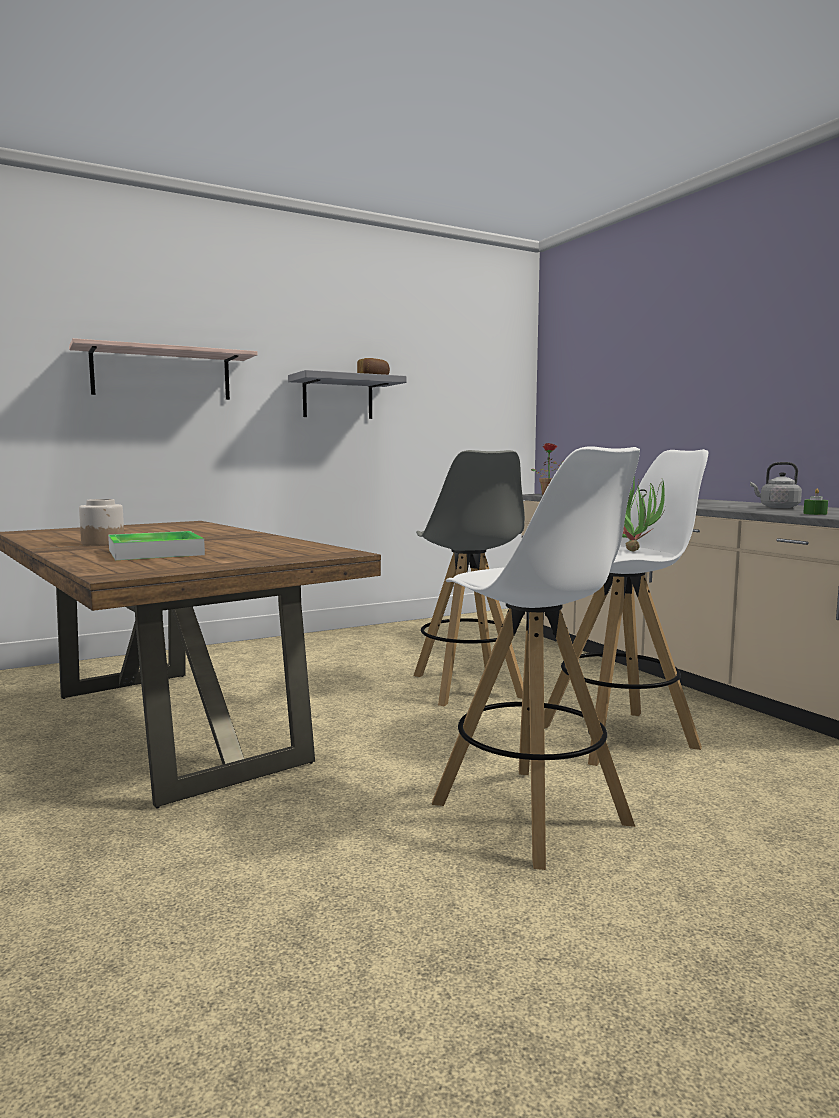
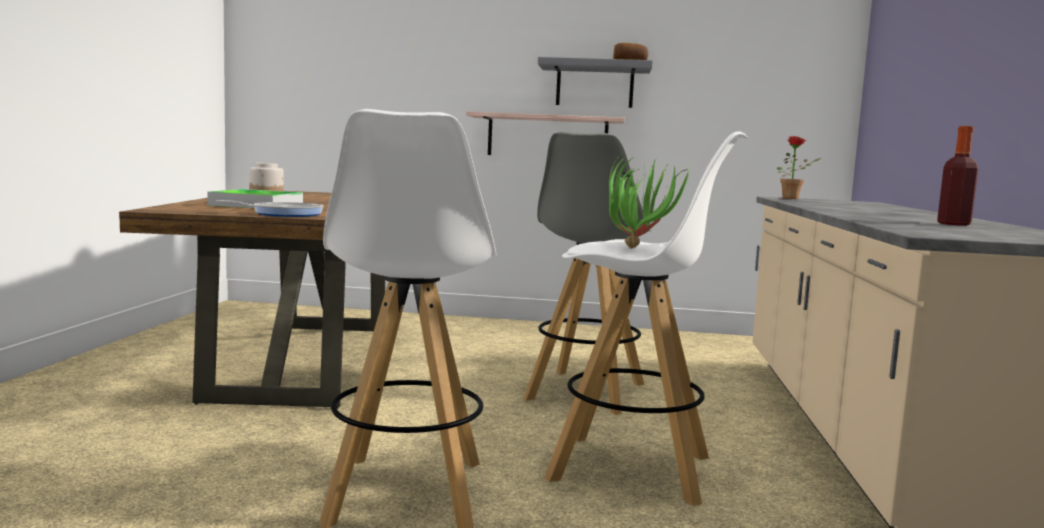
camera: 35 degrees right, 0 degrees up
(162, 374) = (426, 65): shelf -> shelf (547, 137)
(255, 559) = (283, 214): none -> frying pan
(777, 507) = (954, 224): grey kettle -> bottle
(815, 513) = (928, 229): green candle -> none

